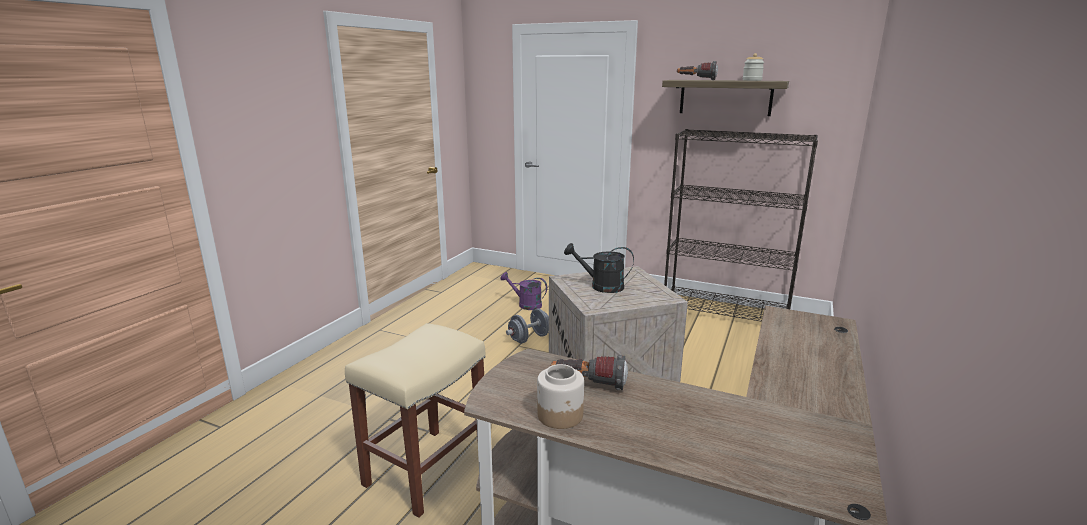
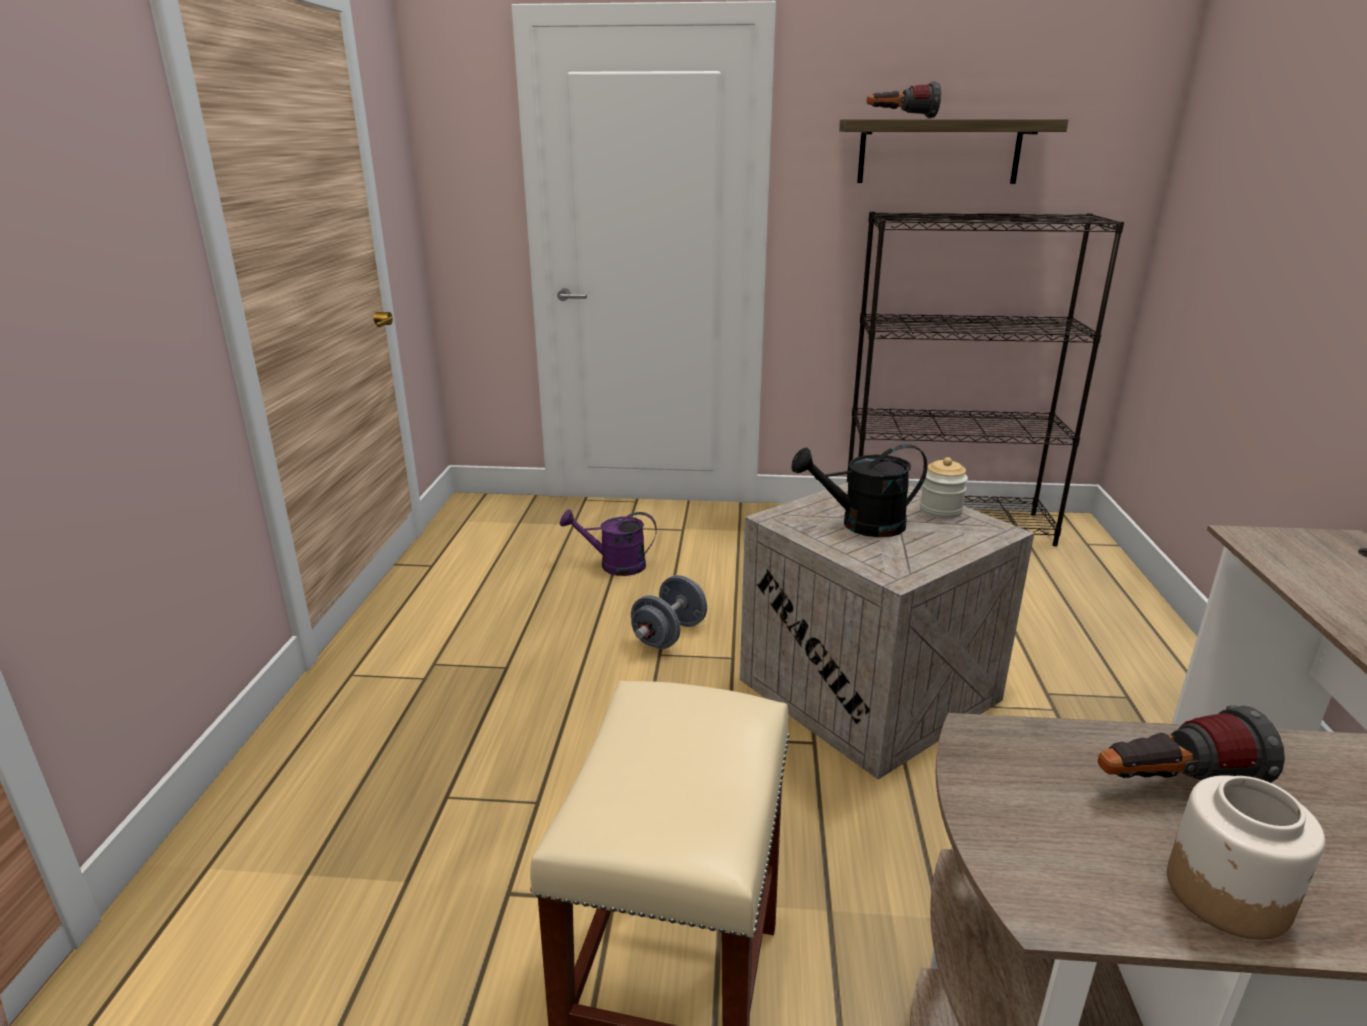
camera: 20 degrees left, 5 degrees up
(752, 80) = (994, 118): jar -> jar (940, 511)

